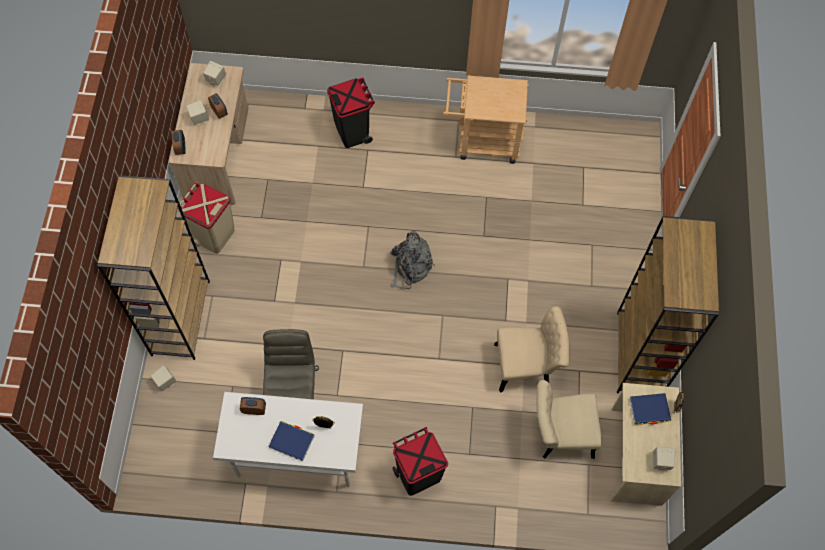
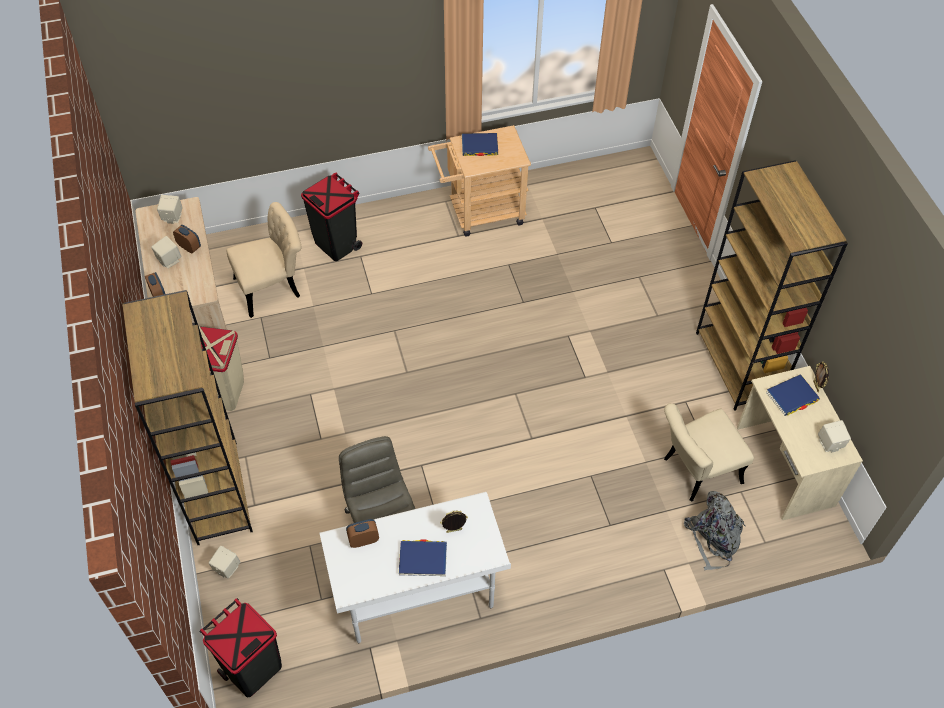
camera: 20 degrees left, 10 degrees down
(410, 266) = (458, 356): grey backpack -> grey backpack (714, 537)
(418, 475) = (564, 567): black trash can -> black trash can (253, 669)
(489, 92) = (479, 146): none -> blue book
(527, 365) = (629, 414): beige chair -> beige chair (273, 287)

